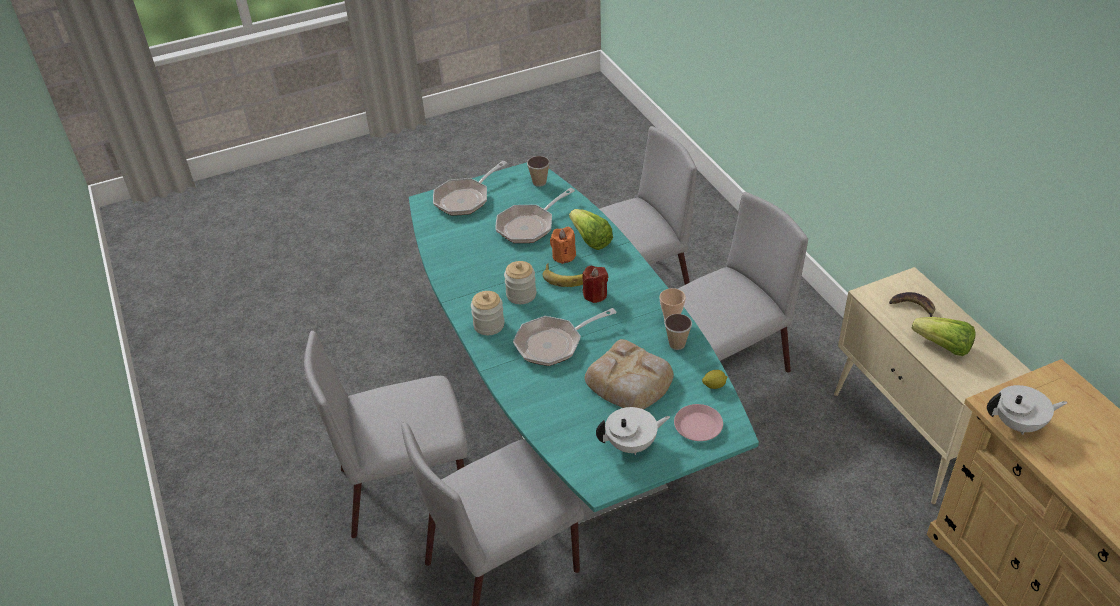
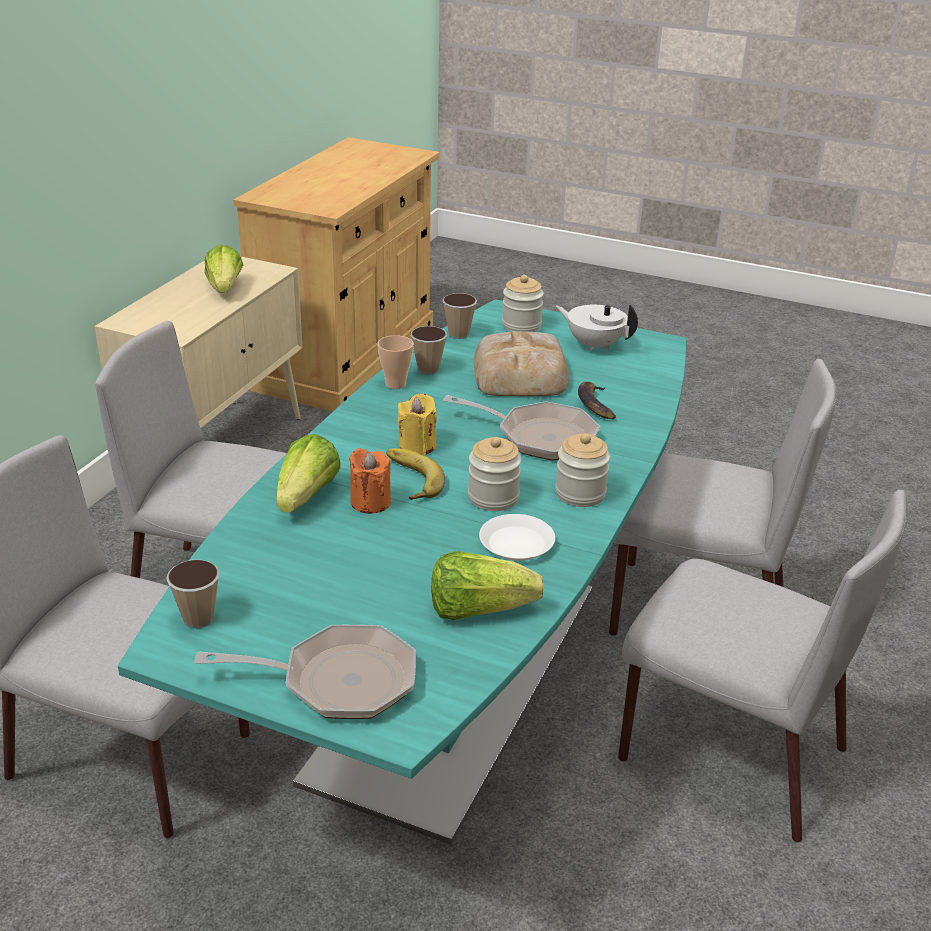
camera: 135 degrees left, 10 degrees down
(456, 248) = (478, 609): none -> lettuce
(480, 282) = (517, 543): none -> white plate
(529, 226) = (336, 567): frying pan -> none
(595, 295) = (417, 446): red candle -> yellow candle
(698, 426) = (521, 325): pink plate -> jar
(714, 386) = (458, 334): lemon -> cup
(913, 307) = (175, 311): banana -> banana (595, 405)
(1019, 424) = (340, 199): white teapot -> none

